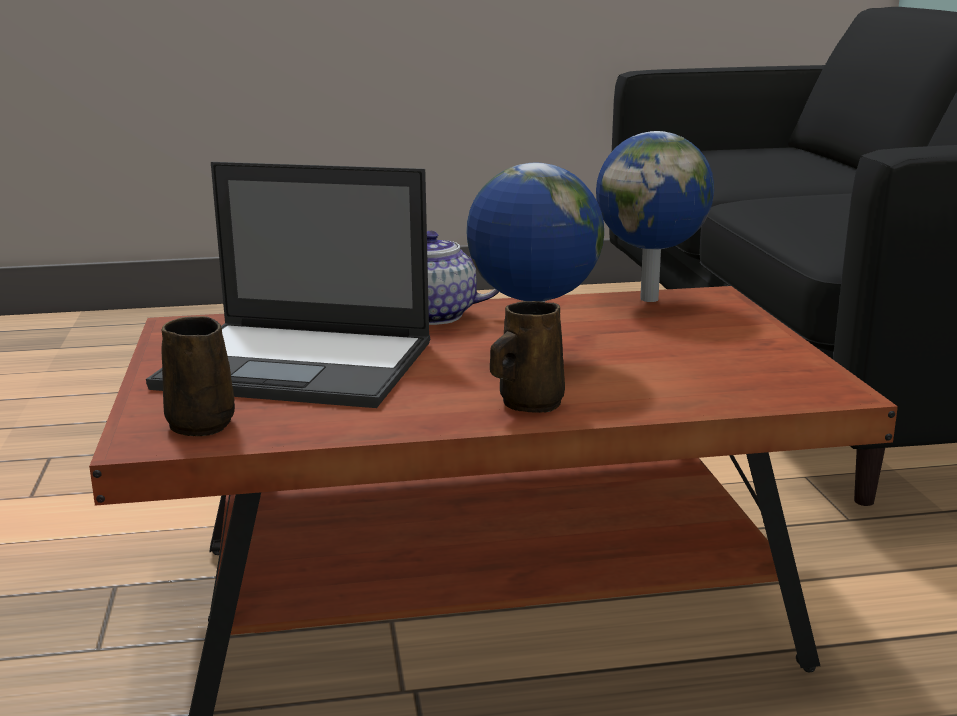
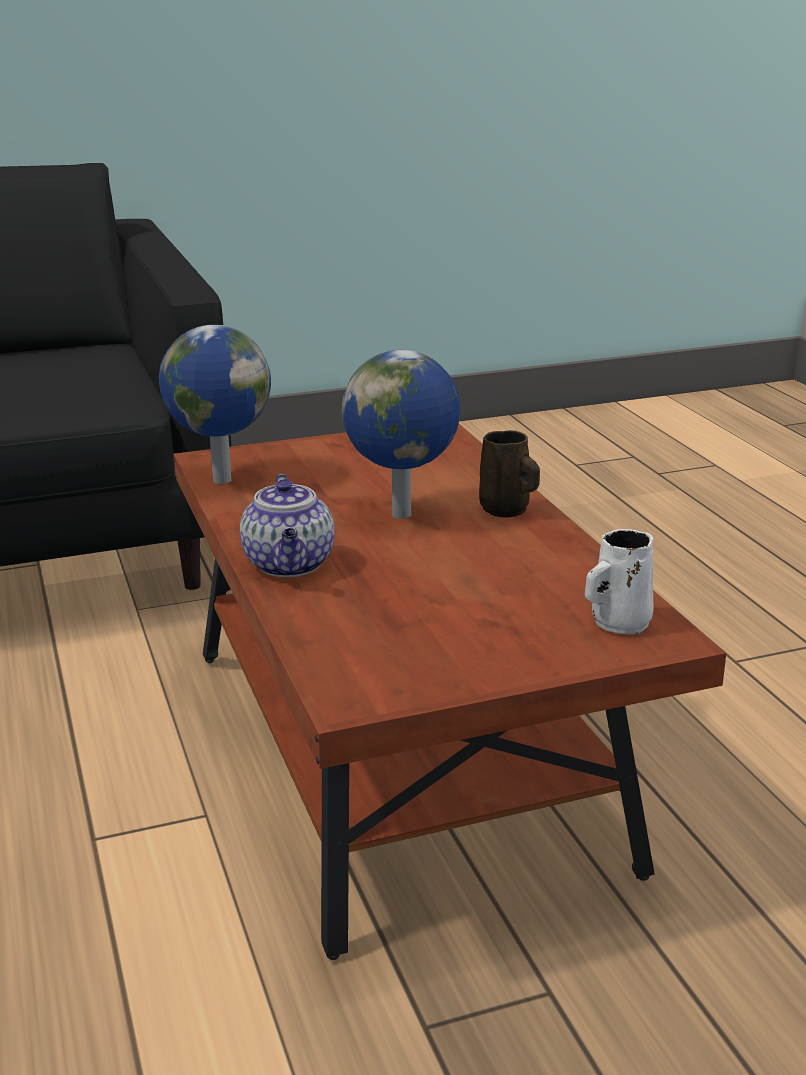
camera: 100 degrees left, 5 degrees up
(201, 423) = (618, 623): brown mug -> white mug
(300, 365) = (458, 606): laptop -> none

